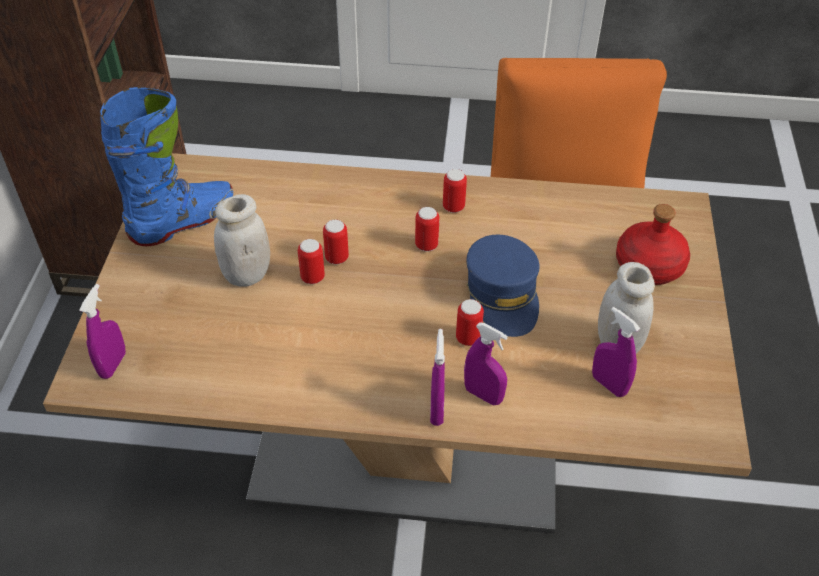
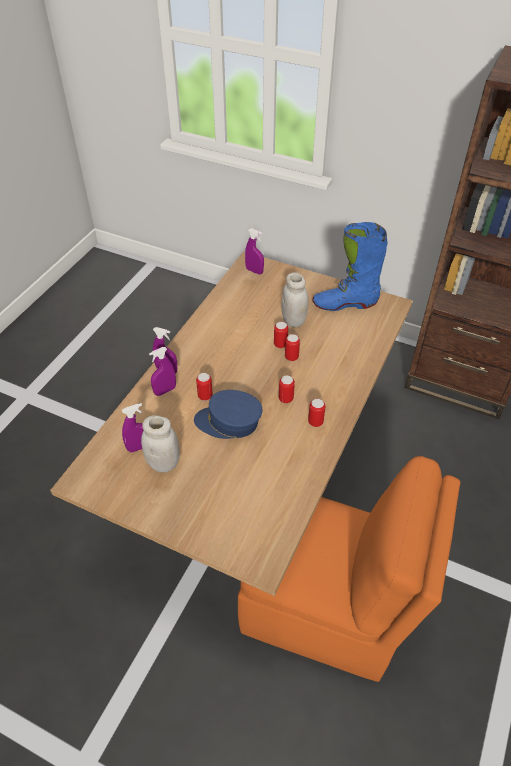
camera: 110 degrees right, 0 degrees up
(183, 222) = (345, 303): blue boot -> blue boot turned 105 degrees clockwise
(650, 266) = (216, 511): red bottle -> none

